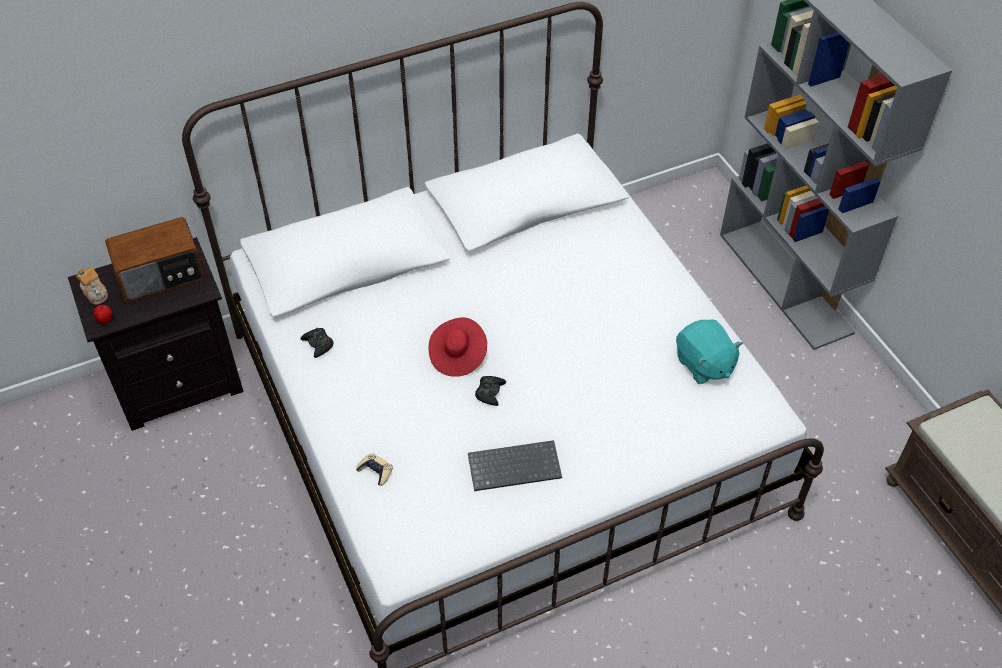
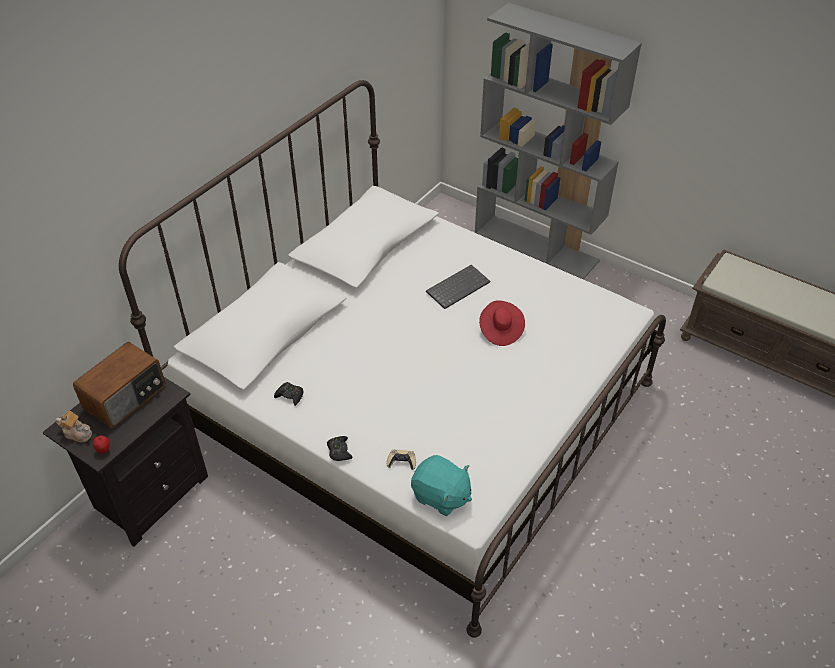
camera: 30 degrees left, 5 degrees down
(457, 356) = (399, 360): red hat -> red hat (500, 331)
(490, 392) = (440, 374): black game controller -> black game controller (339, 451)
(515, 465) = (495, 413): keyboard -> keyboard (458, 287)
(704, 364) = (564, 298): turquoise plush toy -> turquoise plush toy (441, 496)

